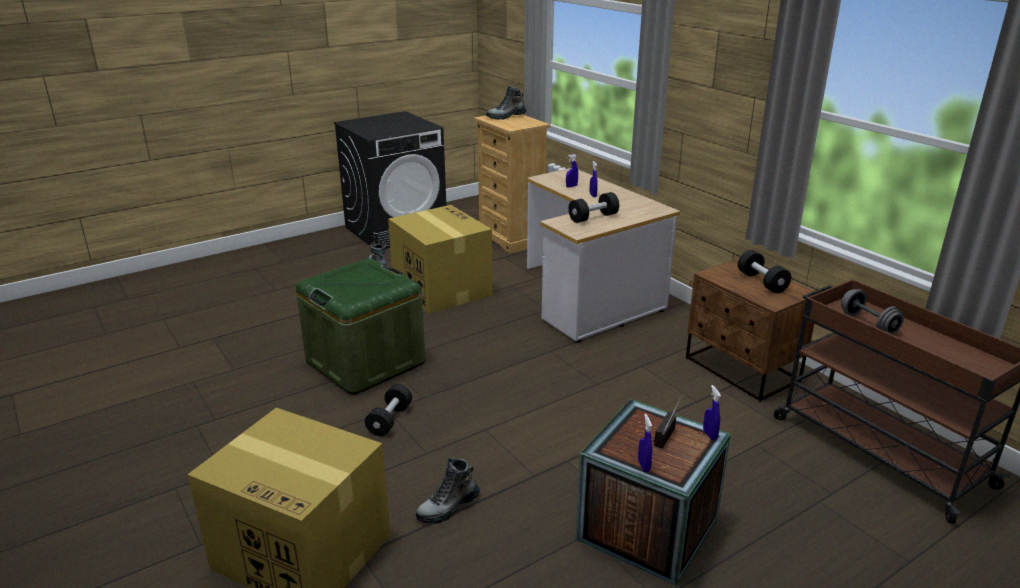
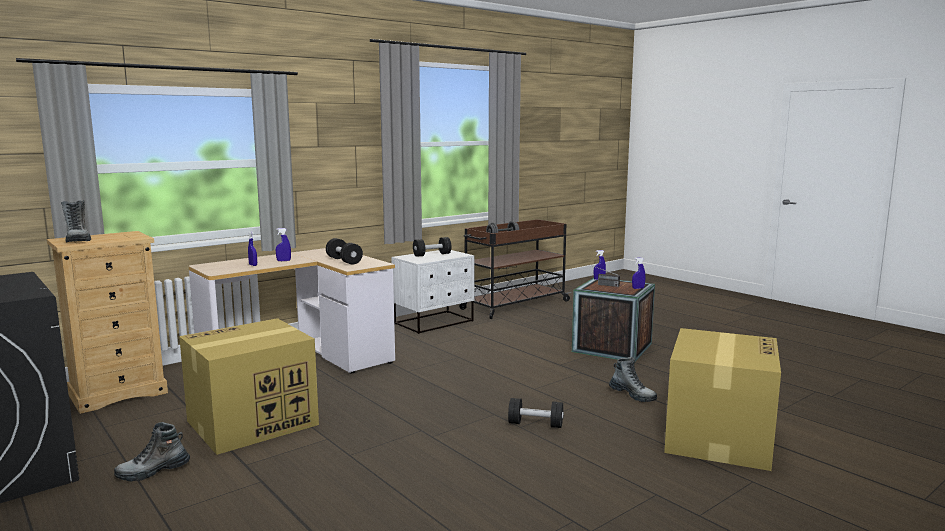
camera: 95 degrees left, 15 degrees down
(365, 362) = (431, 447): green storage box -> none
(741, 370) = (434, 322): brown nightstand -> white nightstand

